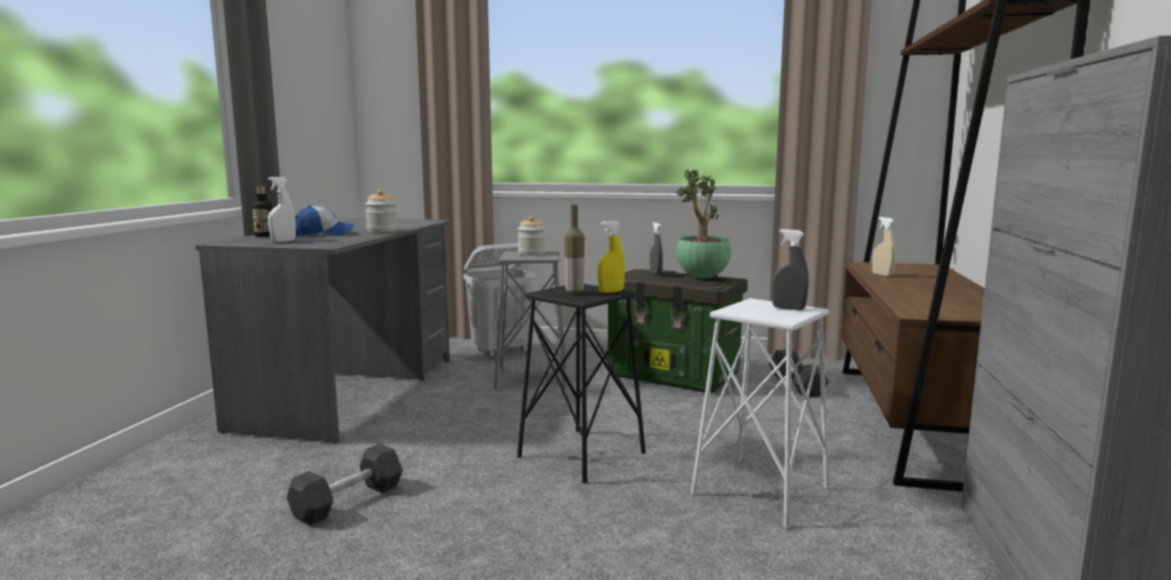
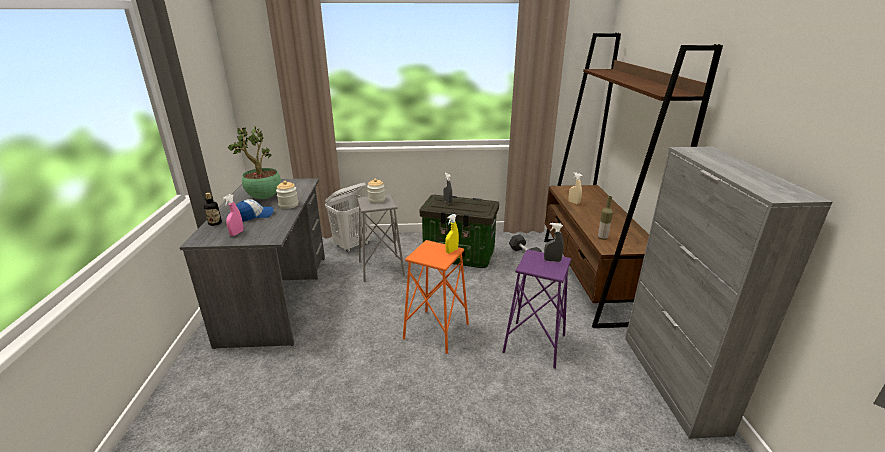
camera: 15 degrees left, 15 degrees up
(283, 241) = (237, 233): white spray bottle -> pink spray bottle
(348, 501) = (325, 393): grey dumbbell -> none
(574, 292) = (432, 254): bottle -> bottle (602, 238)
(581, 455) = (436, 331): black stool -> orange stool
(702, 278) = (475, 205): potted plant -> potted plant (264, 198)
(760, 491) = (534, 344): white stool -> purple stool

